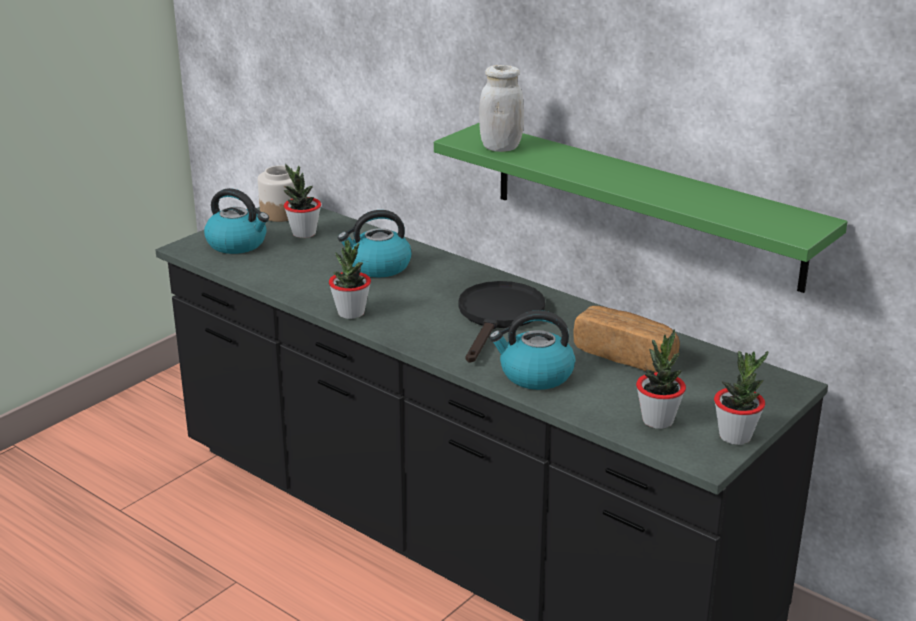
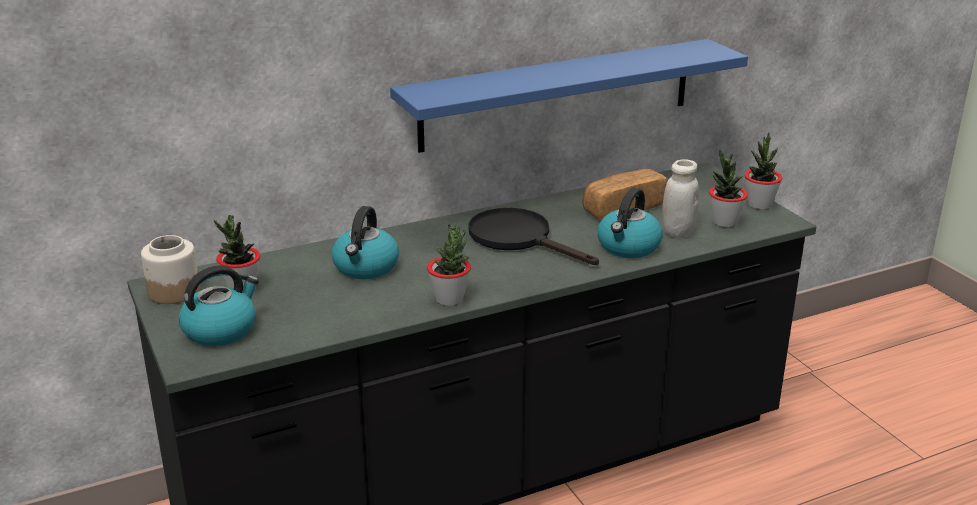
camera: 65 degrees left, 0 degrees up
(501, 147) = (465, 91): white jar -> white jar (678, 232)
(644, 204) = (558, 94): green shelf -> blue shelf

